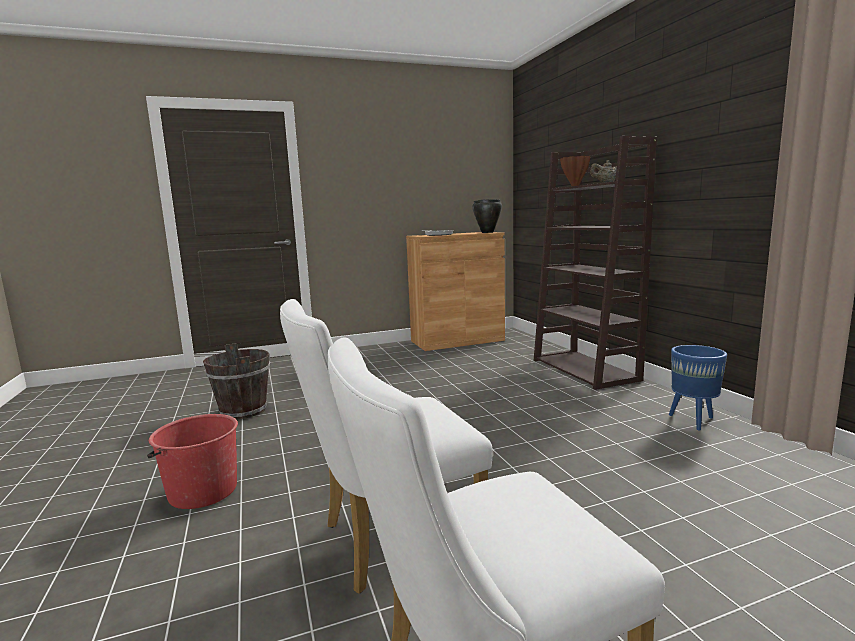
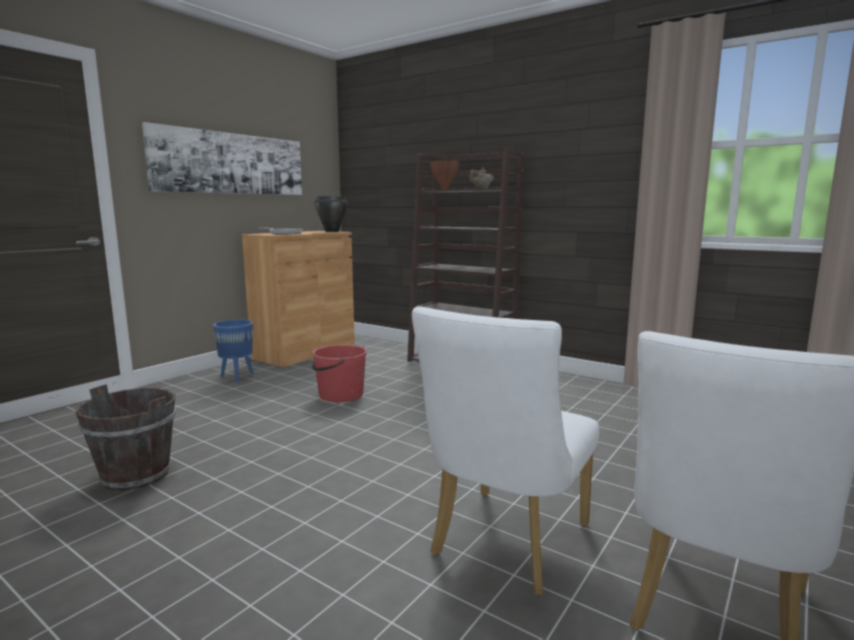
camera: 35 degrees left, 0 degrees up
(202, 491) = (228, 578): red bucket -> red bucket (340, 395)
(400, 176) = (231, 163): none -> picture
(692, 420) = (584, 389): blue planter -> blue planter (237, 377)

